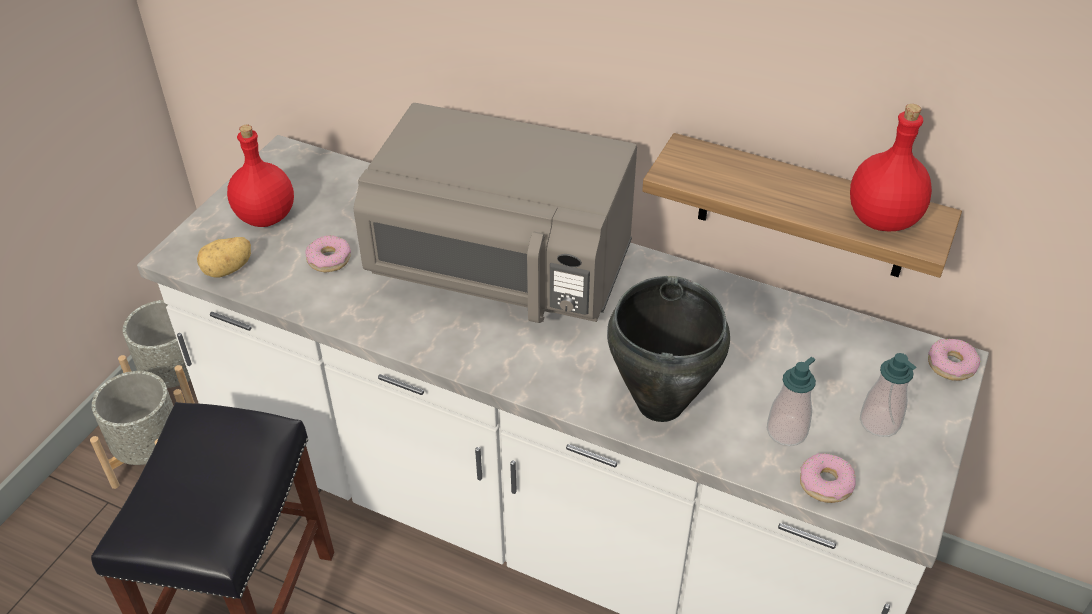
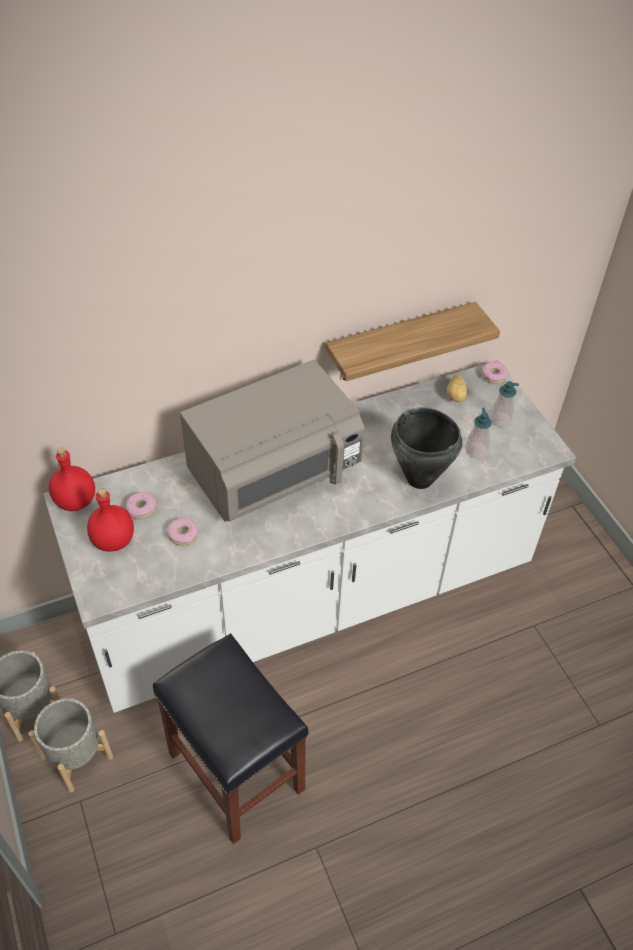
camera: 50 degrees left, 5 degrees up
(228, 269) = (139, 582): potato -> potato (456, 396)
(826, 483) = (513, 460): donut -> donut (141, 509)
(882, 218) = (456, 325): red bottle -> red bottle (75, 500)

